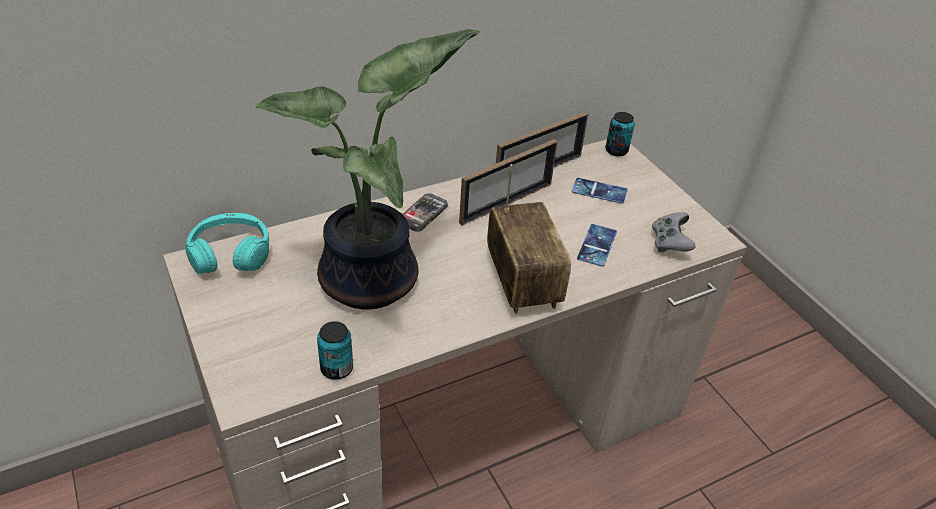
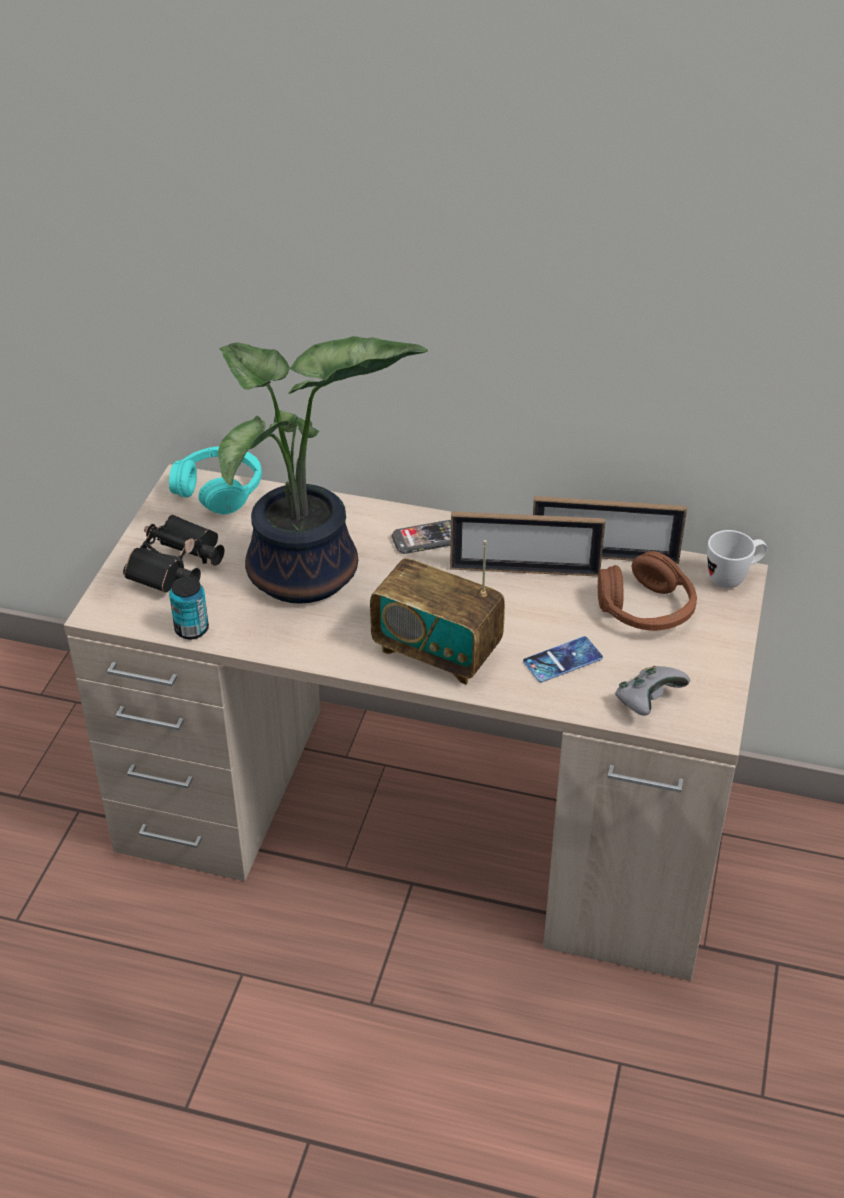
camera: 45 degrees right, 0 degrees up
(269, 332) = (176, 571): none -> black binoculars
(522, 283) = (437, 652): radio -> radio turned 90 degrees clockwise
(599, 191) = (646, 610): phone -> brown headphones
(616, 151) = (733, 578): can -> white mug

